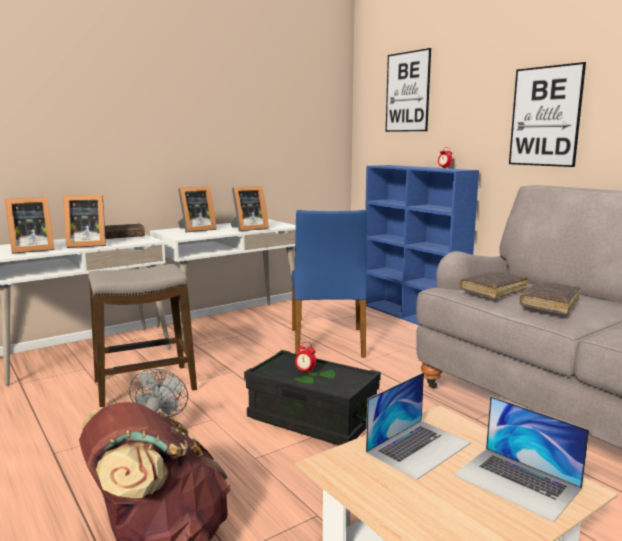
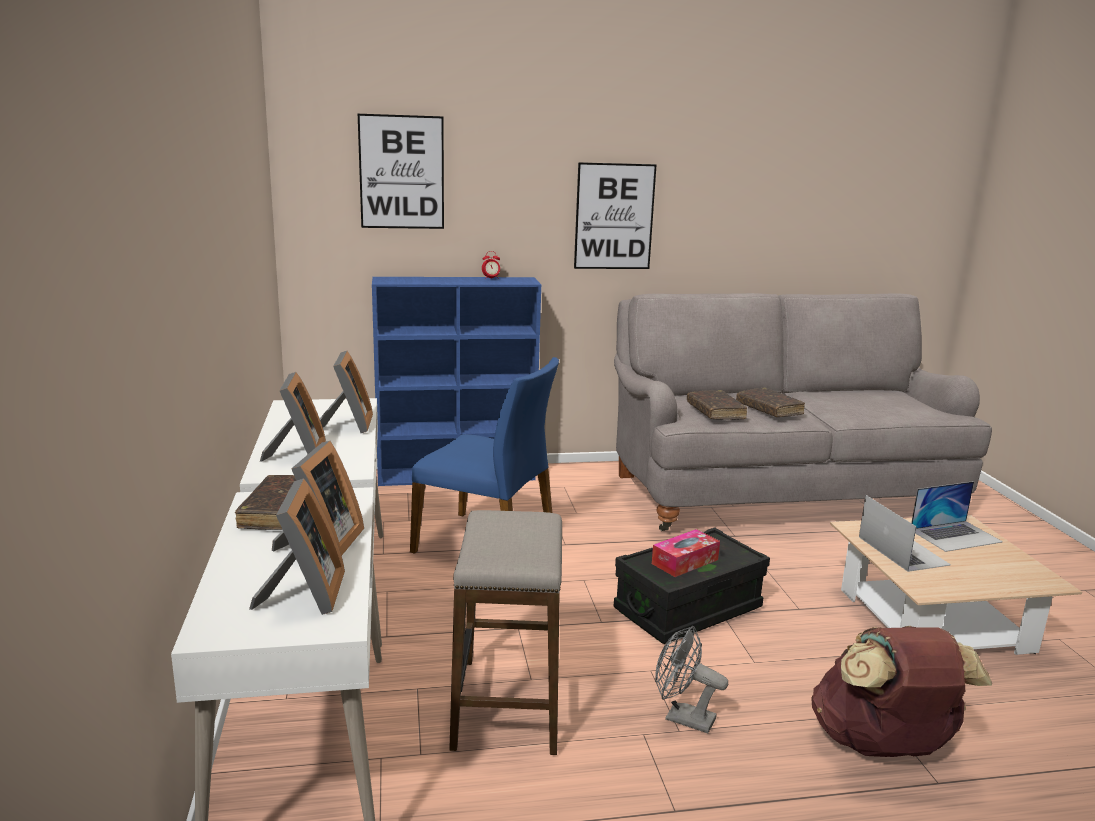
camera: 65 degrees left, 5 degrees up
(305, 372) = (685, 561): alarm clock -> tissue box

